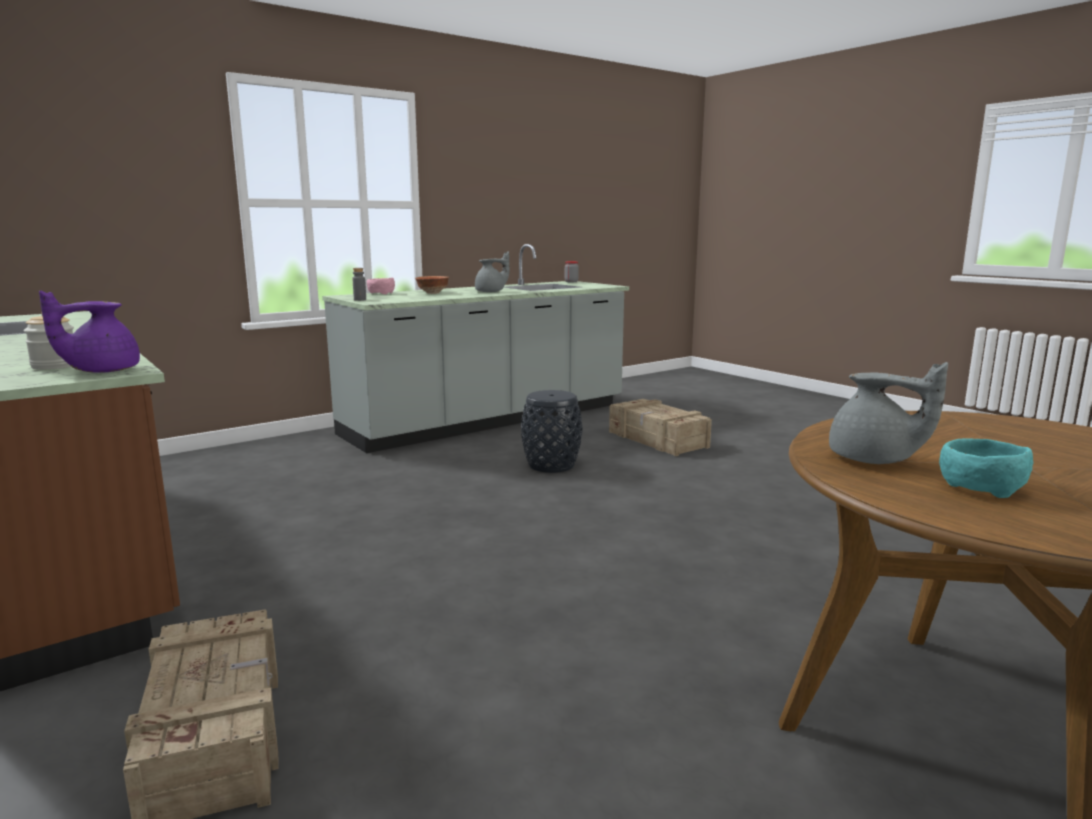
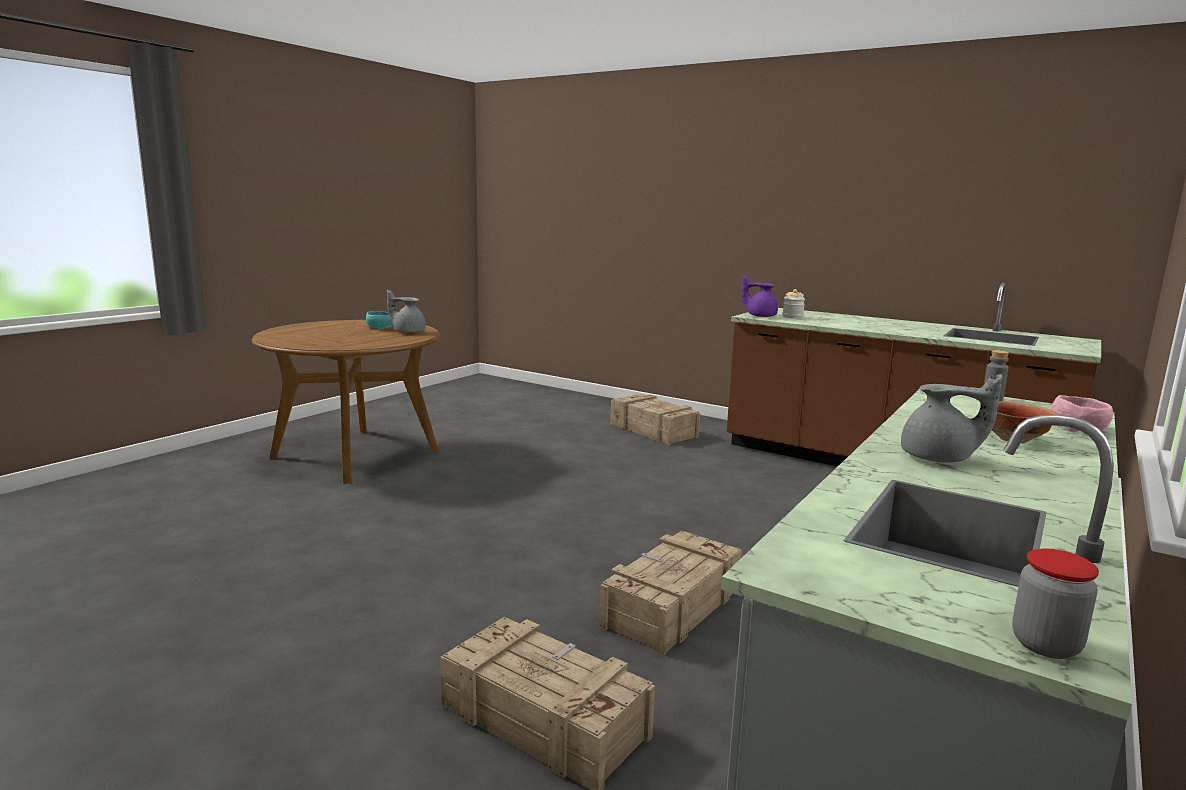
camera: 160 degrees right, 0 degrees up
(102, 371) = (760, 316): purple teapot -> purple teapot turned 90 degrees counterclockwise
(491, 292) = (939, 458): grey teapot -> grey teapot turned 120 degrees counterclockwise
(551, 465) = (670, 607): black stool -> crate

